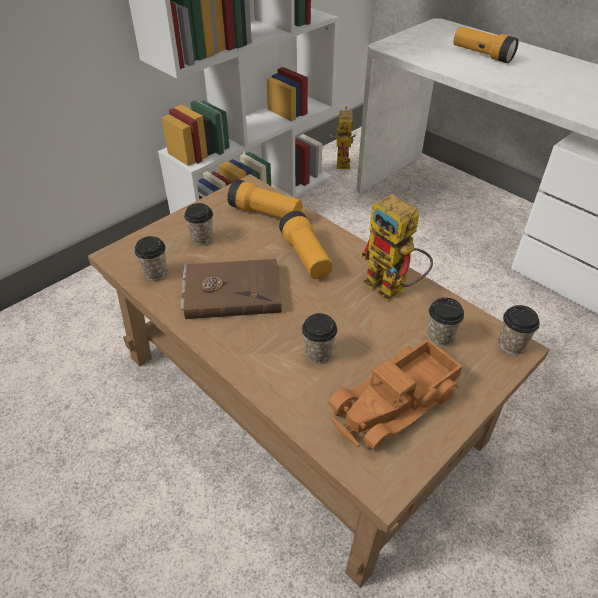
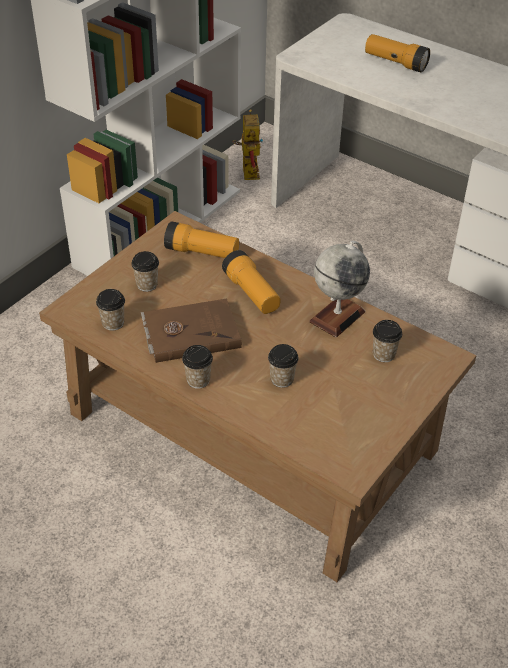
camera: 10 degrees left, 0 degrees up
(393, 289) = (337, 316): toy robot -> globe
(396, 404) = (354, 412): toy truck -> none
(511, 345) = (444, 355): cup -> cup (198, 380)

